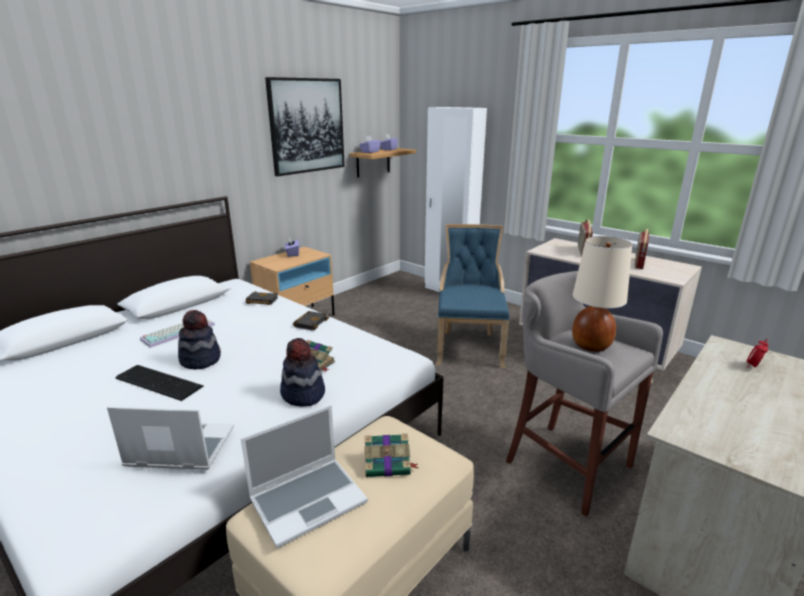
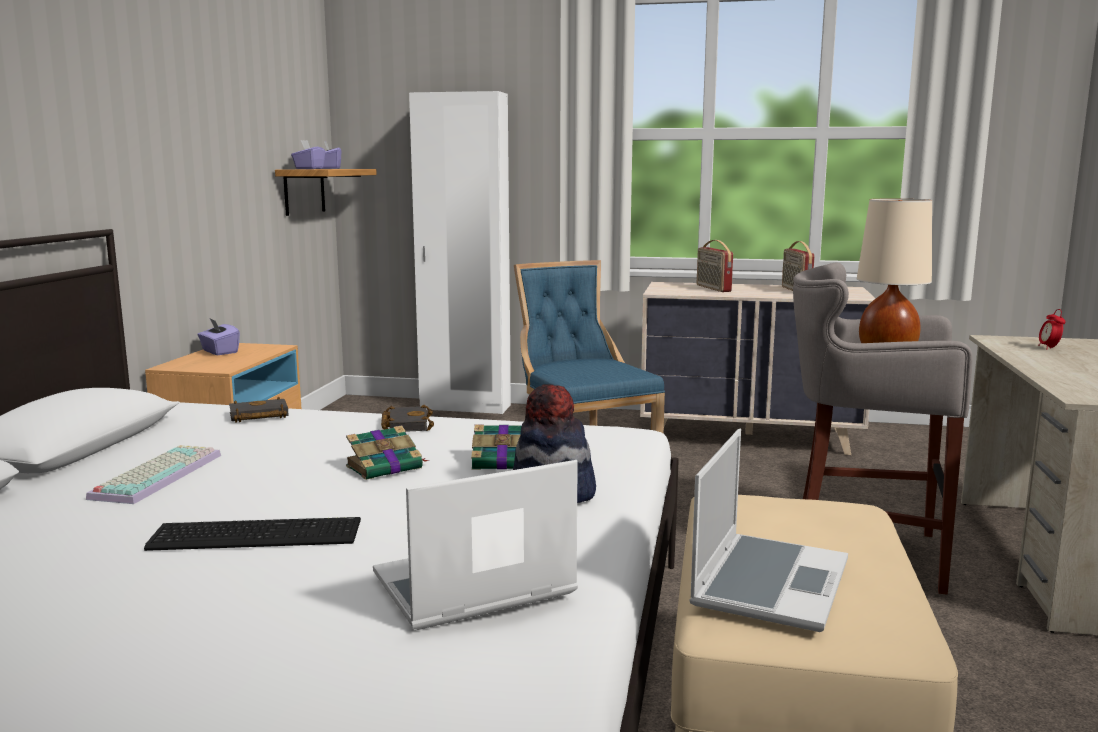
camera: 30 degrees left, 10 degrees down
(200, 360) = (285, 495): hat -> none
(307, 126) = (218, 110): picture -> none
(388, 464) = (801, 525): book -> book (386, 467)

